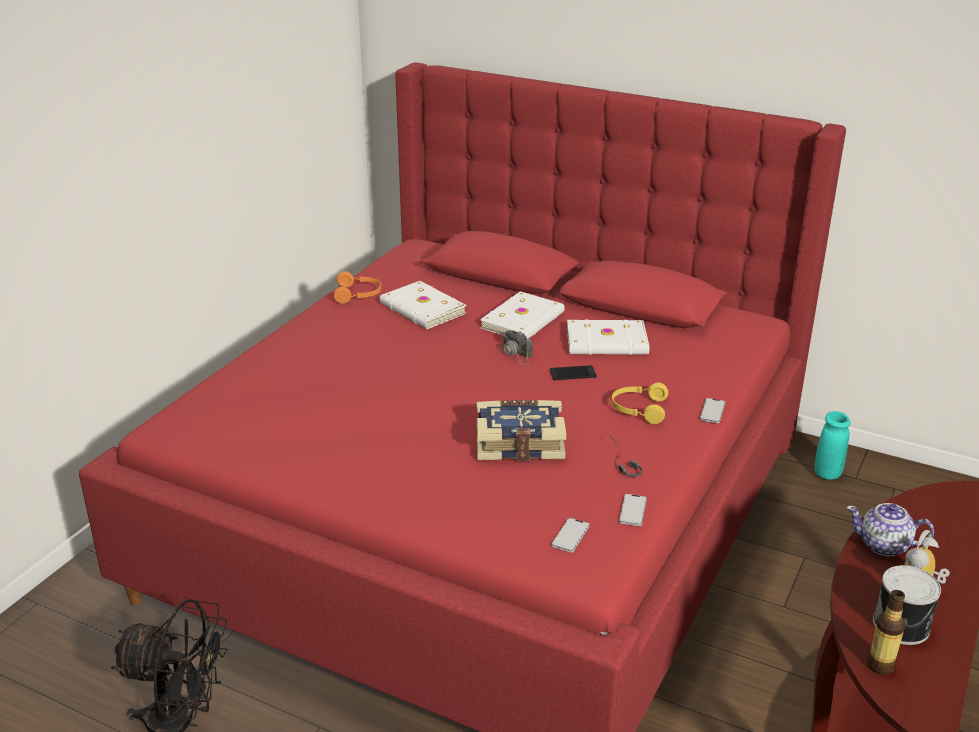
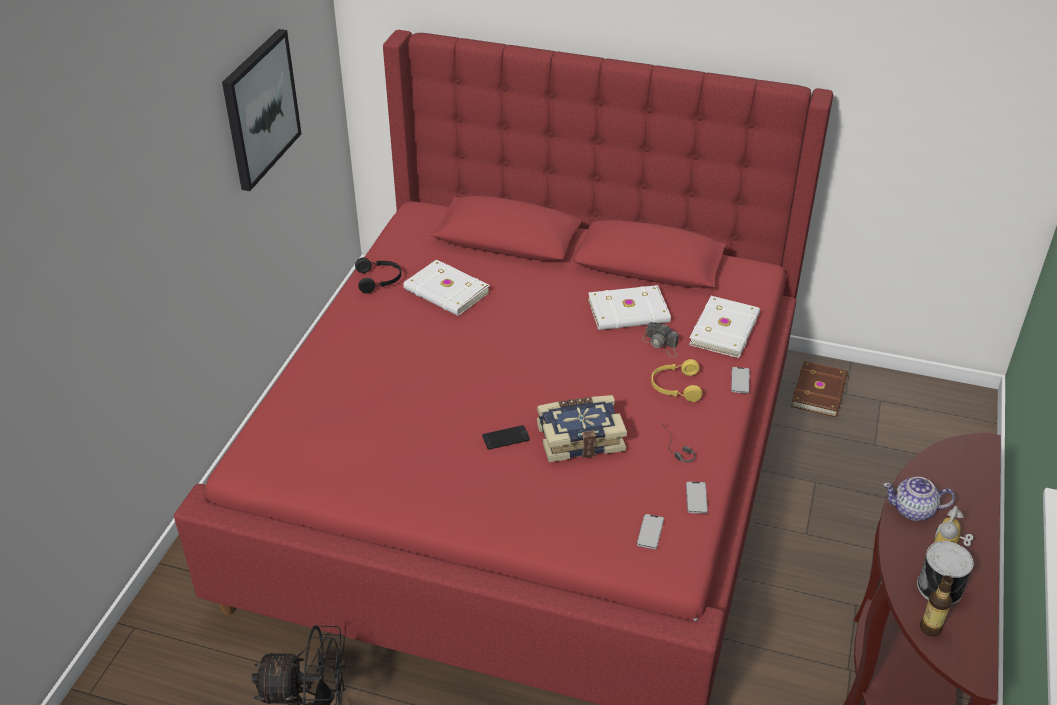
camera: 10 degrees left, 10 degrees up
(260, 111) = (260, 109): none -> picture
(358, 294) = (379, 280): orange headphones -> black headphones
(516, 353) = (549, 335): camera -> camera (661, 344)
(524, 320) = (546, 295): white book -> white book (726, 330)
(572, 373) = (607, 352): phone -> phone (506, 438)
(827, 473) = (820, 391): turquoise vase -> brown book

